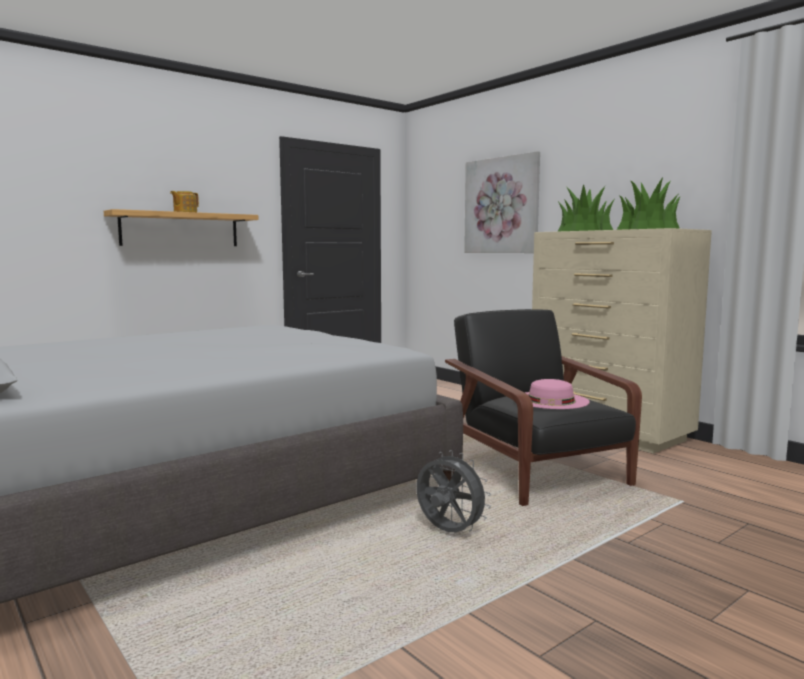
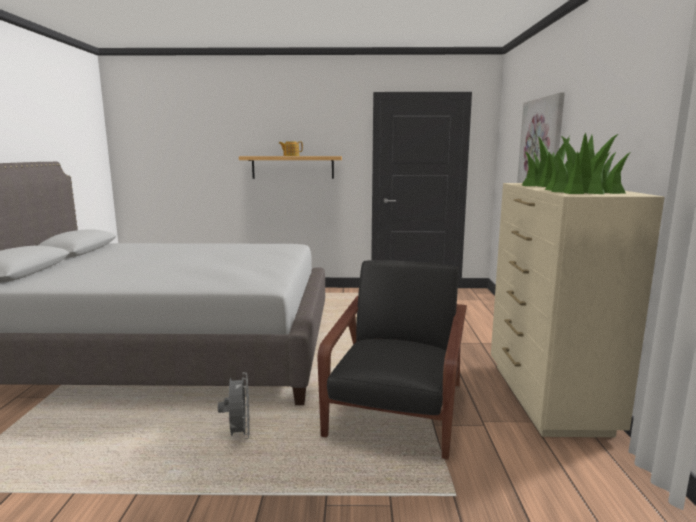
camera: 40 degrees right, 5 degrees up
(551, 400) = (386, 354): pink hat -> none

